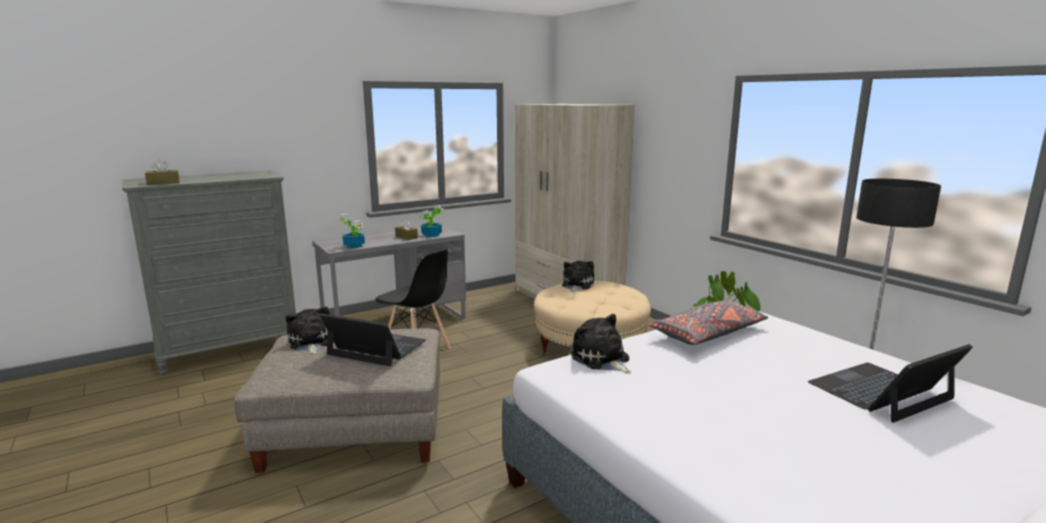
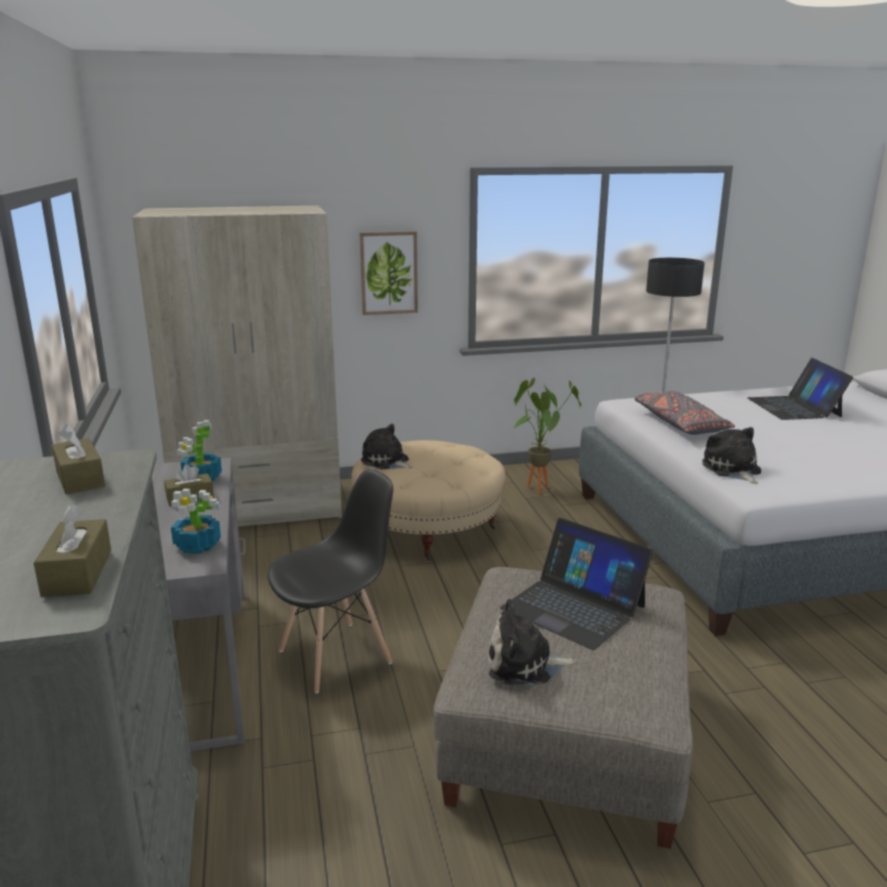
camera: 70 degrees left, 5 degrees up
(249, 176) = (80, 479): none -> brown tissue box
(376, 348) = (573, 607): laptop -> laptop turned 90 degrees counterclockwise
(601, 359) = (732, 469): plush toy -> plush toy turned 90 degrees clockwise
(673, 160) = (388, 273): none -> picture

